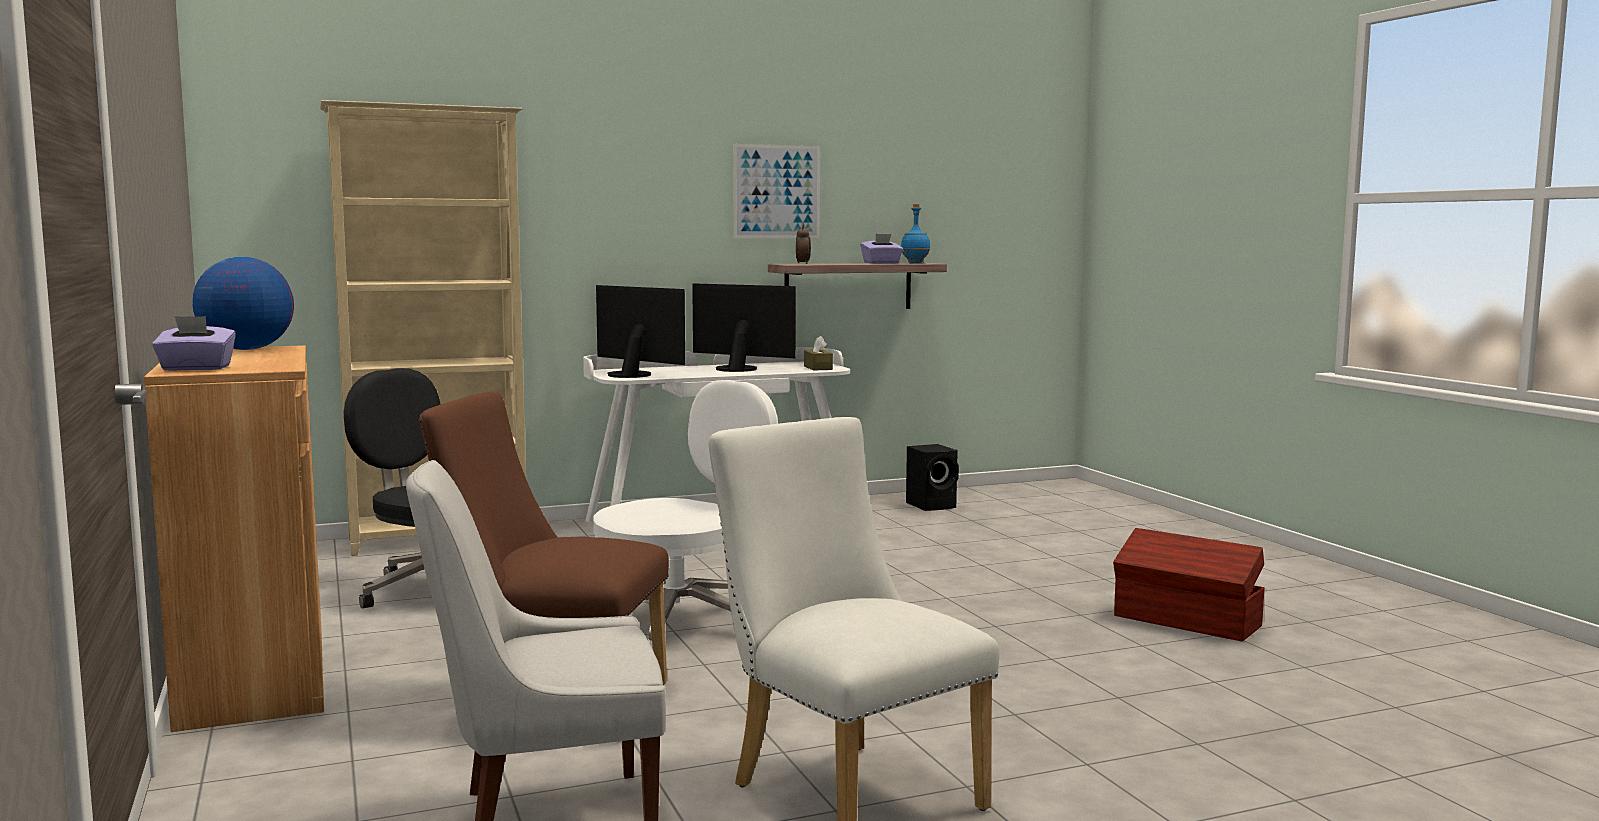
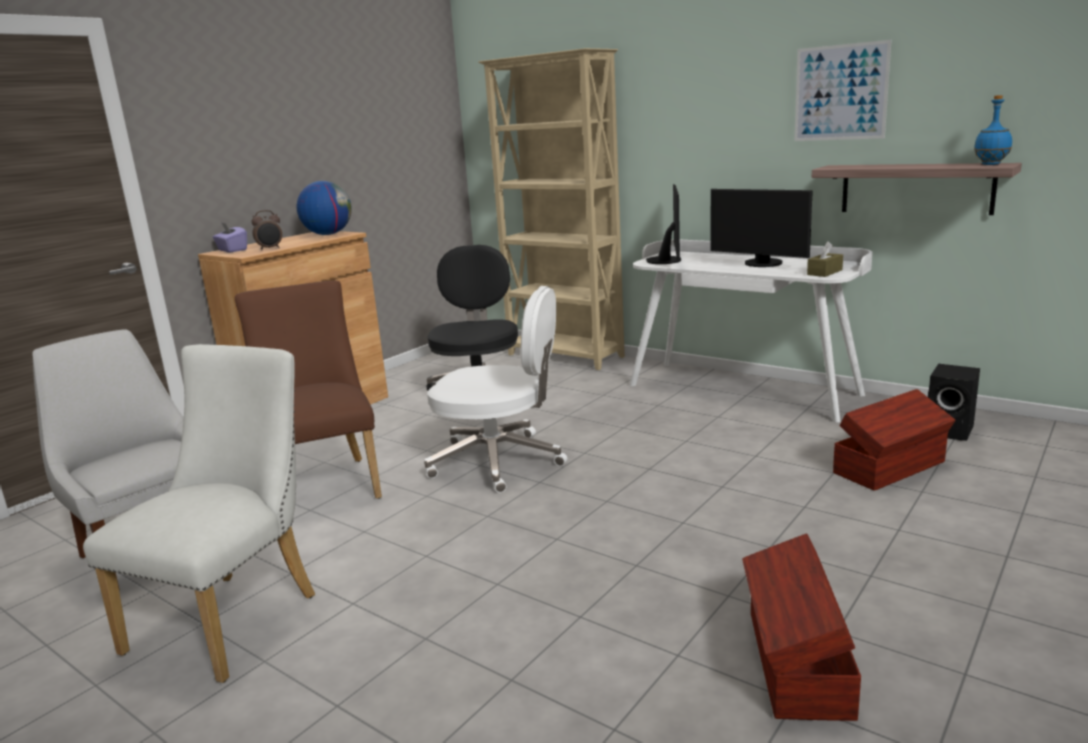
camera: 60 degrees right, 10 degrees up
(738, 368) = (761, 264): monitor -> monitor turned 135 degrees clockwise
(803, 263) = (848, 166): alarm clock -> alarm clock (270, 249)
(881, 263) = (936, 166): purple tissue box -> none
(961, 532) = (891, 467): none -> brown storage box

